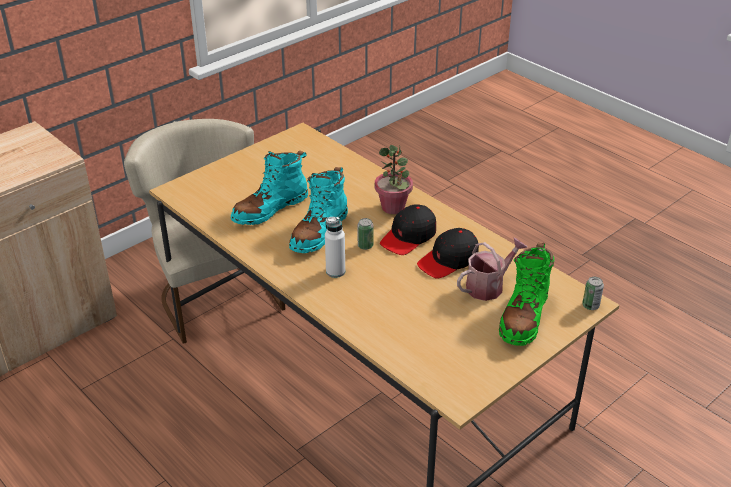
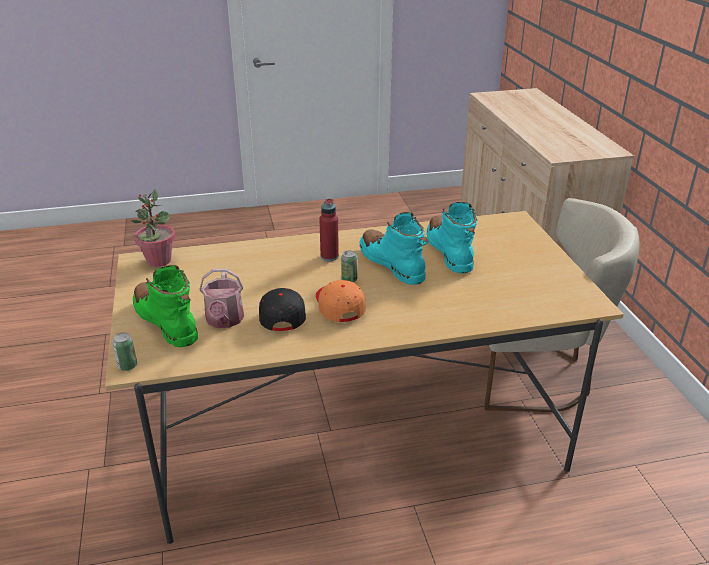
camera: 120 degrees right, 5 degrees down
(335, 271) = (329, 256): white bottle -> red bottle
(393, 207) = (395, 314): potted plant -> potted plant (158, 261)
(409, 237) = (339, 306): black cap -> orange cap

